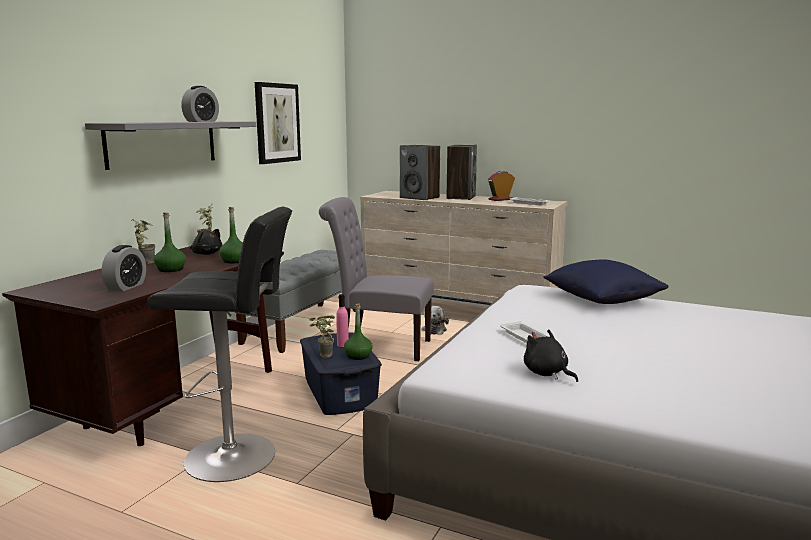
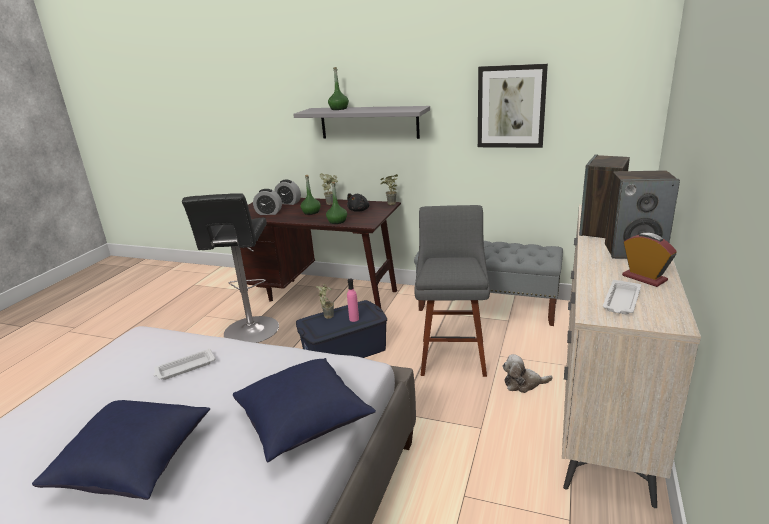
camera: 85 degrees right, 10 degrees up
(201, 121) = (372, 110): alarm clock -> alarm clock (288, 203)
(358, 356) = (328, 329): green bottle -> green bottle (339, 109)
(379, 346) = (453, 354): grey chair -> grey stool
(547, 373) = (105, 378): black plush toy -> none
(673, 341) = (135, 463): none -> blue pillow

